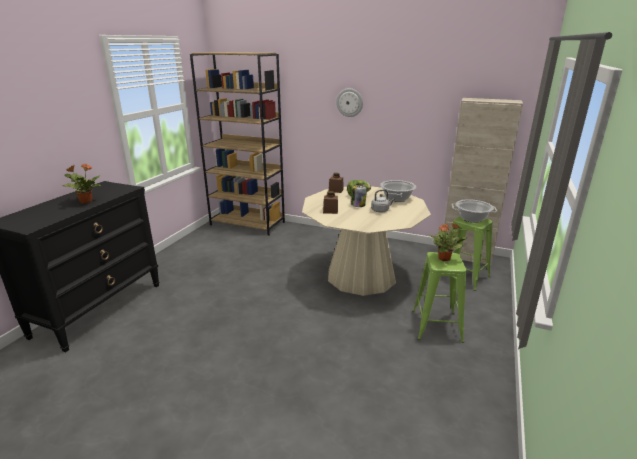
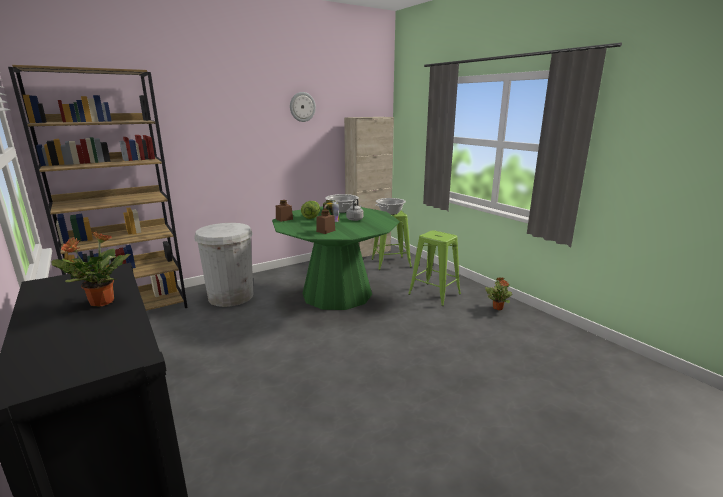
camera: 55 degrees left, 5 degrees down
(300, 240) = (231, 296): none -> white trash can
(349, 102) = (242, 130): wall clock -> wall clock (302, 107)
(361, 276) = (337, 294): beige dining table -> green dining table
(444, 258) = (435, 235): potted plant -> potted plant (497, 308)

